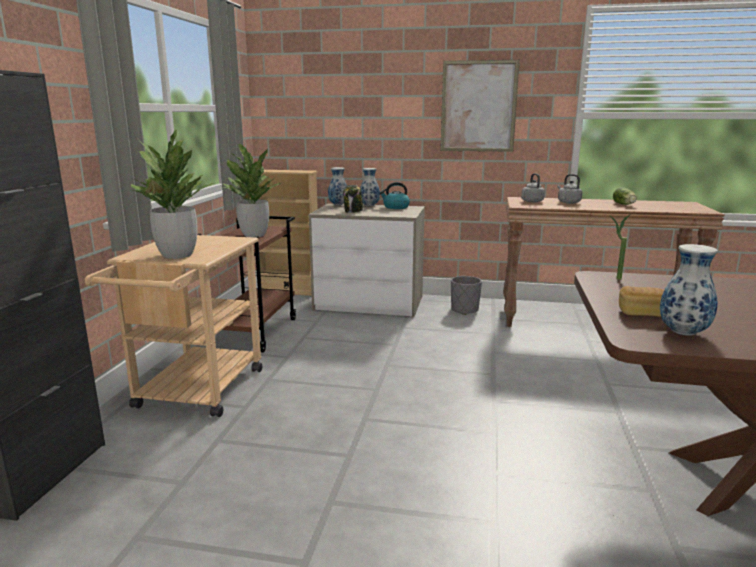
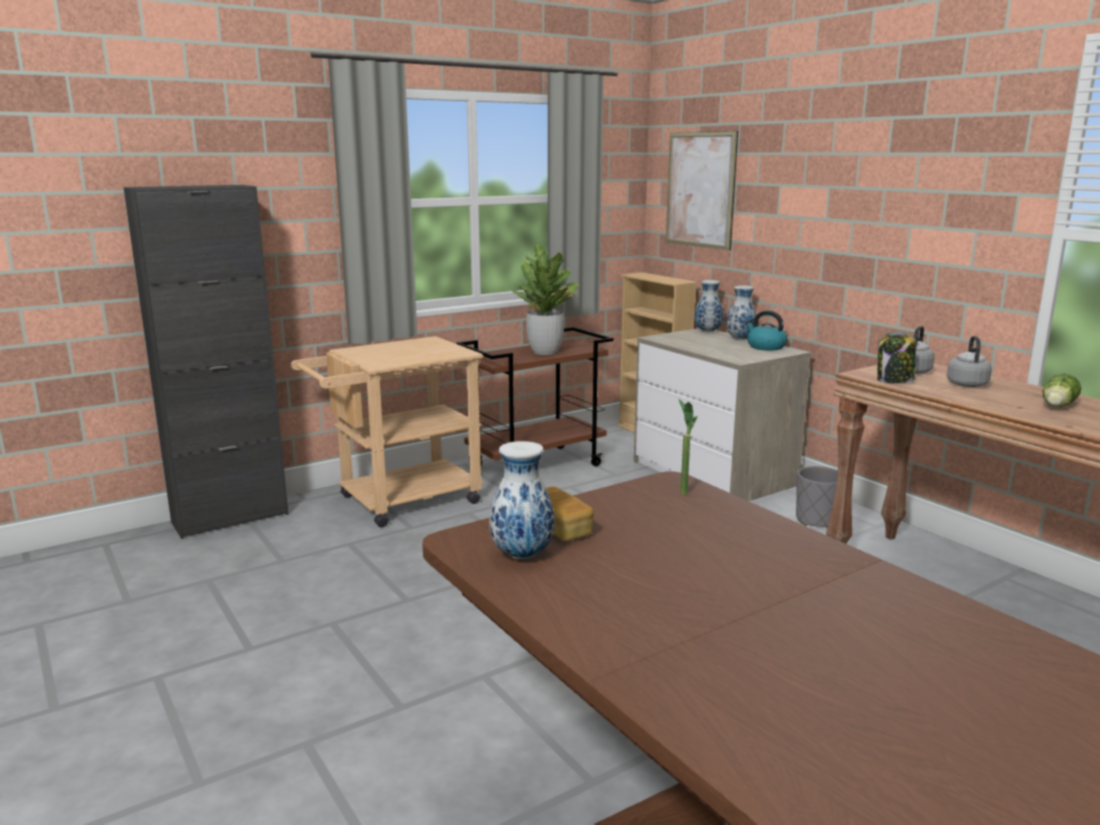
camera: 45 degrees right, 0 degrees up
(177, 255) = (376, 356): potted plant -> none
(353, 211) = (695, 343): jar -> jar (894, 380)
(478, 106) = (899, 207): picture -> picture (700, 190)

